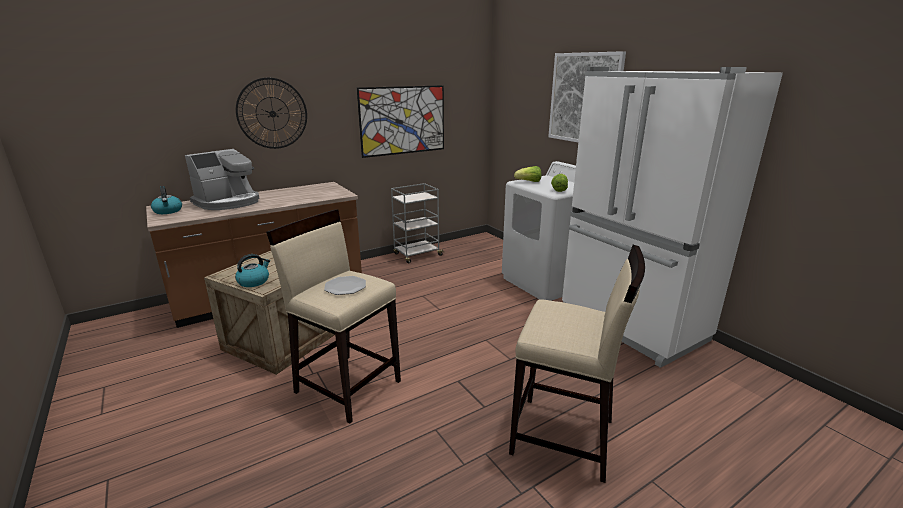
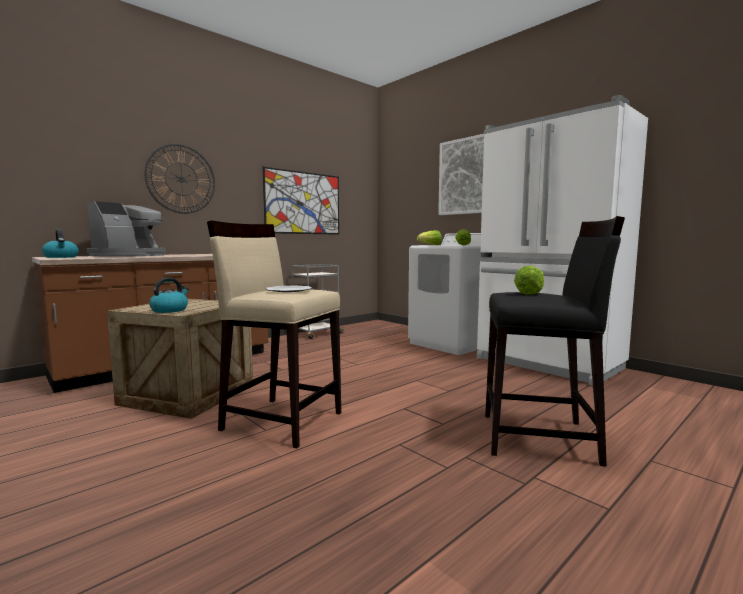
camera: 10 degrees left, 15 degrees down
(563, 437) = (540, 438): beige stool -> black stool
(564, 316) = (530, 293): none -> lettuce

